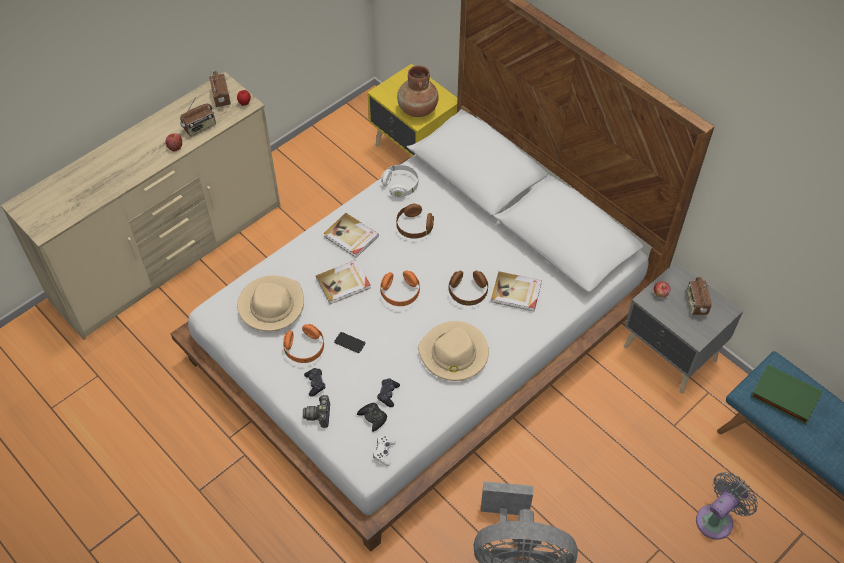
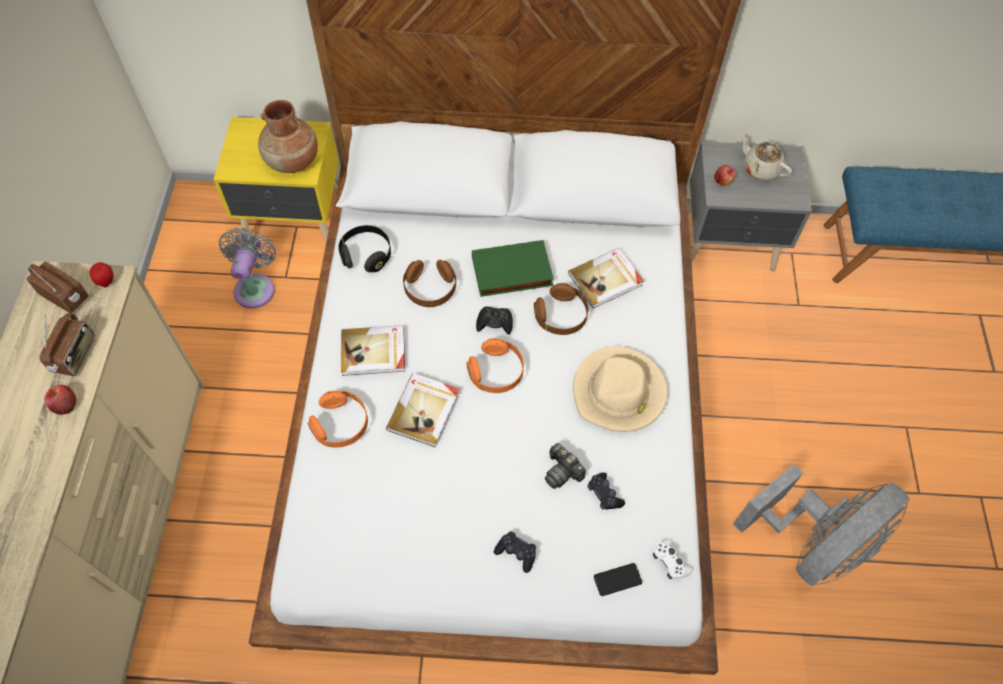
camera: 45 degrees left, 5 degrees up
(271, 305) = (370, 505): beige hat -> none
(304, 349) = (462, 523): orange headphones -> orange headphones (341, 425)
(319, 415) = (561, 585): camera -> camera (562, 471)
(349, 343) = (502, 472): phone -> phone (617, 579)
(373, 418) = (618, 535): black game controller -> black game controller (494, 323)
(401, 185) = (366, 255): white headphones -> black headphones
(695, 304) = (760, 168): radio -> beige teapot
(717, 519) = (915, 359): grey fan -> grey fan (255, 287)
(784, 397) = (904, 200): green book -> green book (511, 273)

